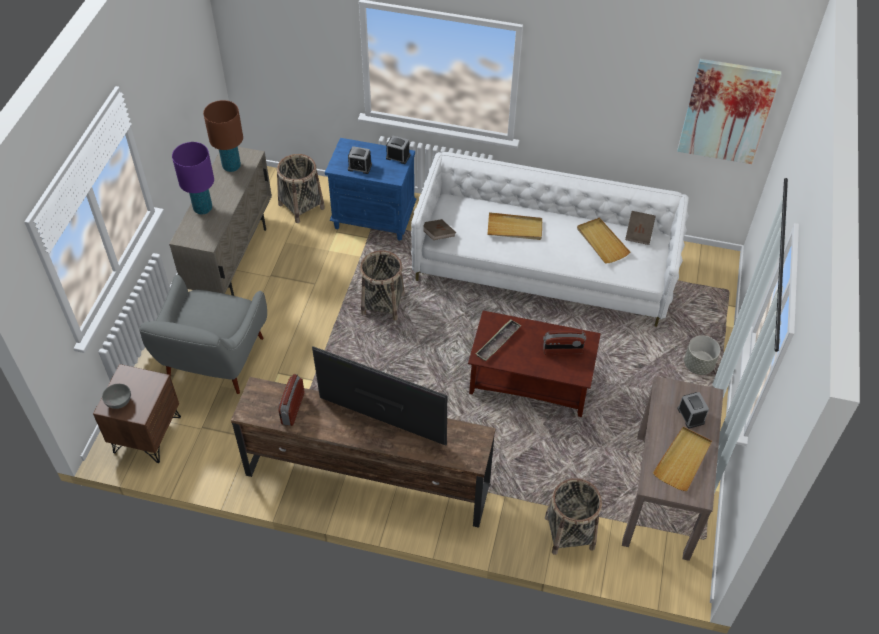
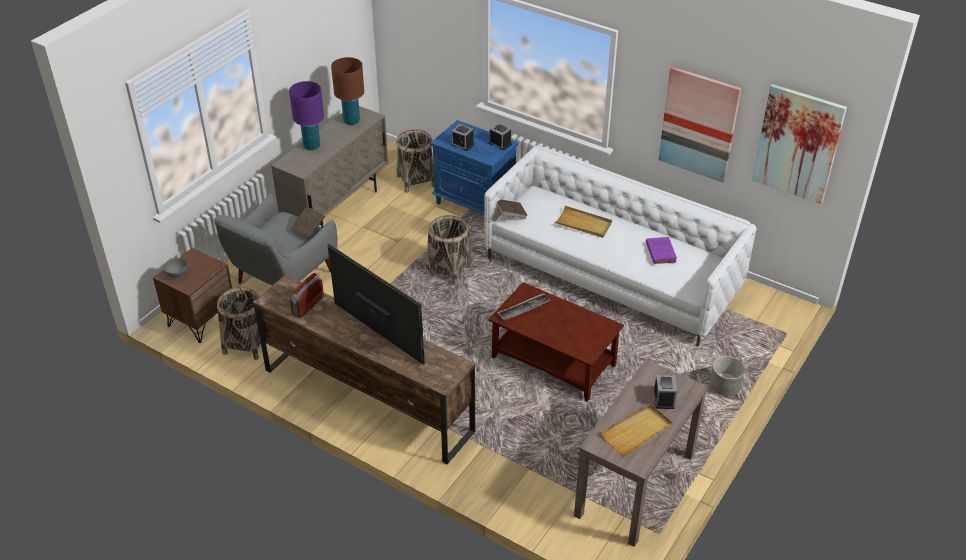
camera: 20 degrees right, 10 degrees down
(562, 351) = (580, 330): radio -> none
(569, 532) = (529, 491): basket -> basket (246, 344)
(602, 242) = (660, 251): beige tray -> purple book
(618, 106) = (699, 124): none -> picture
(639, 233) = (700, 252): brown book -> brown book (308, 229)

